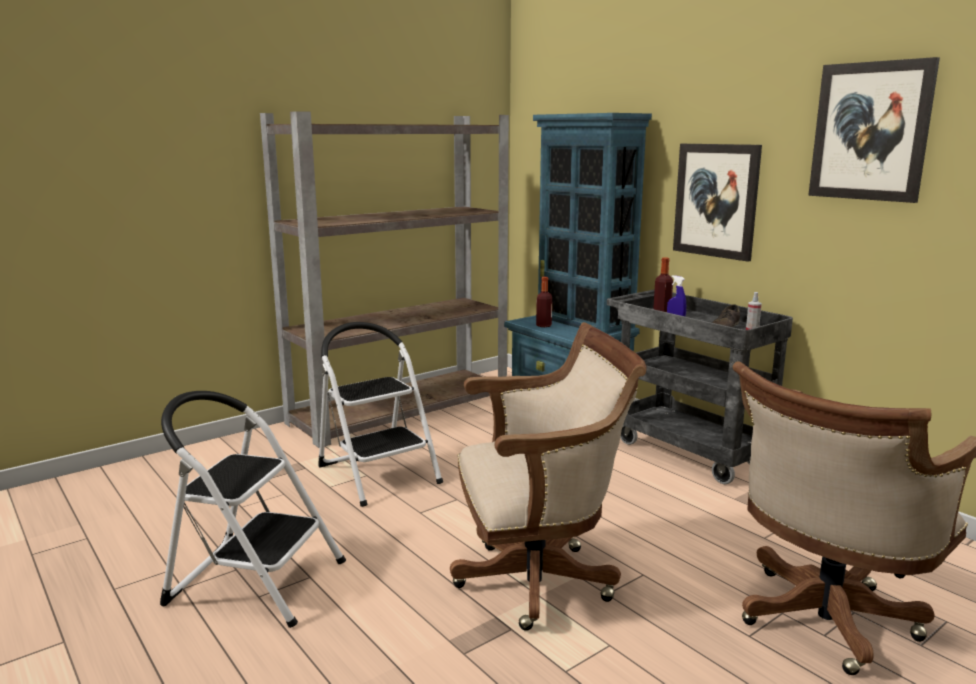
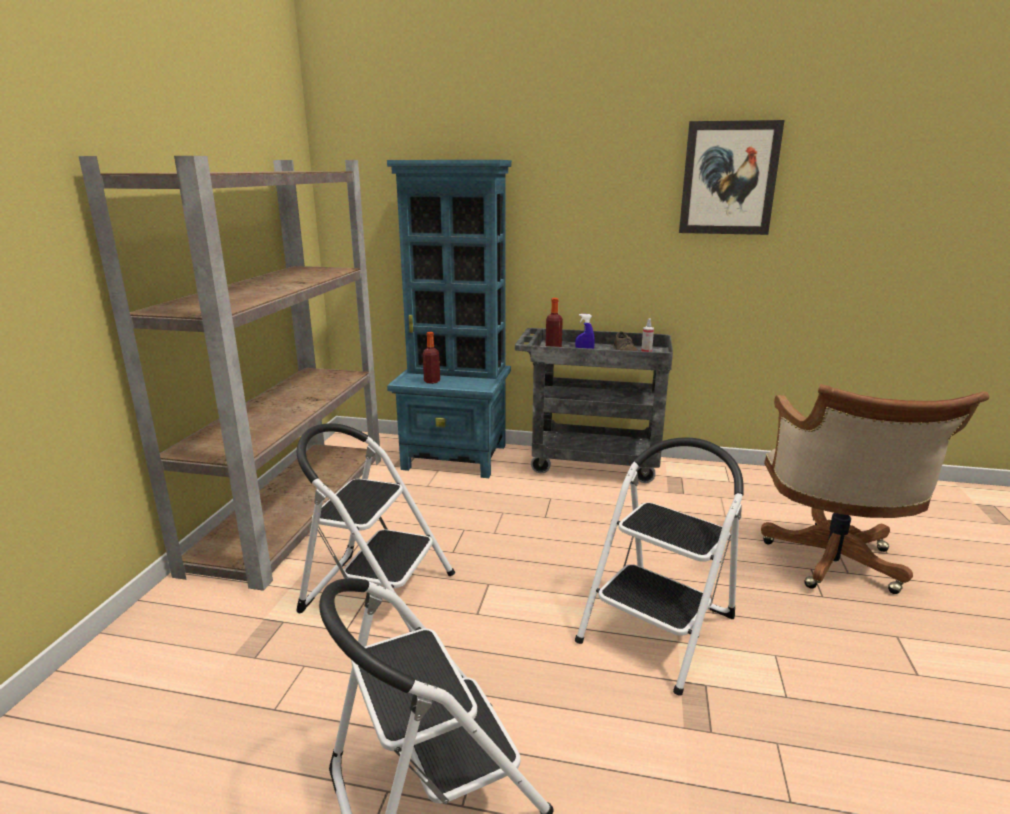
camera: 40 degrees left, 5 degrees up
(540, 581) = (660, 627): office chair -> step ladder
(716, 200) = (586, 241): picture -> none

